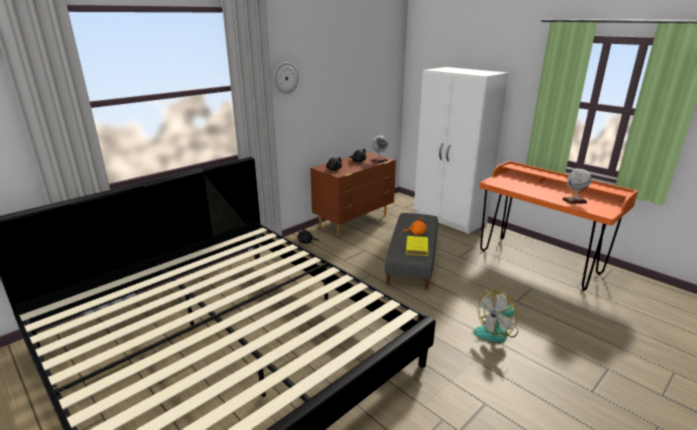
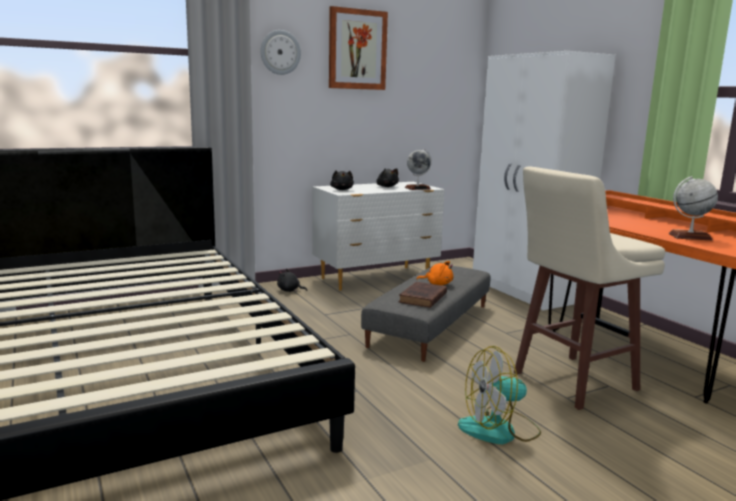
camera: 15 degrees right, 10 degrees down
(332, 67) = (357, 49): none -> picture
(354, 221) = (377, 278): brown dresser -> white dresser
(417, 248) = (422, 298): yellow book -> brown book
(513, 289) = (571, 382): none -> beige stool

